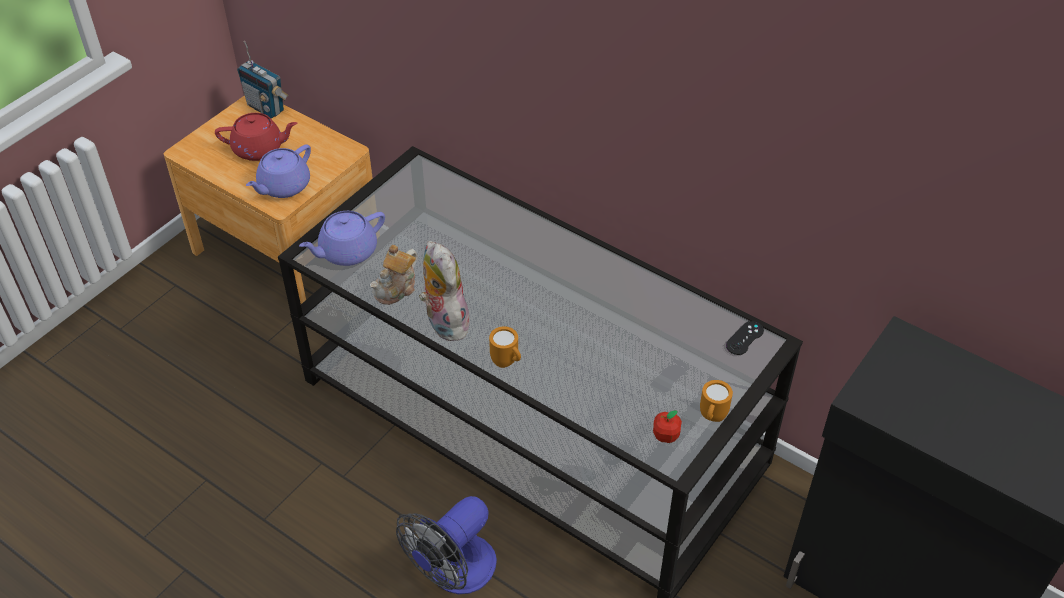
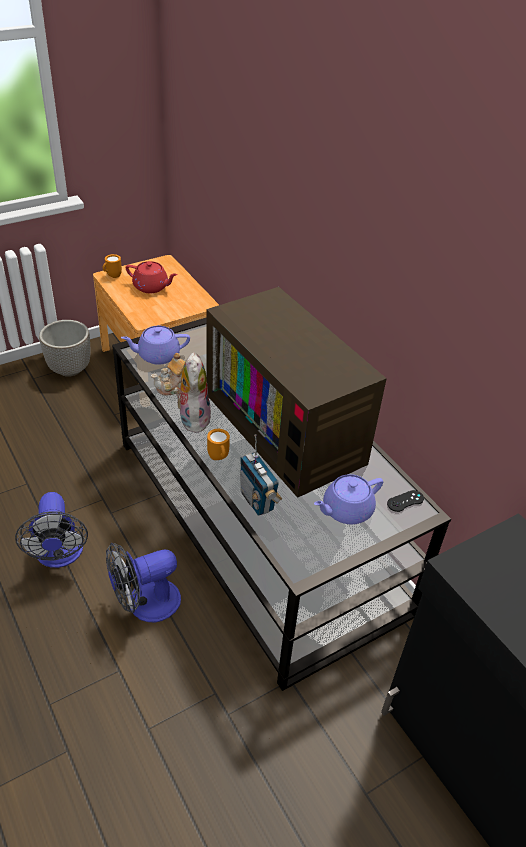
camera: 20 degrees right, 5 degrees down
(164, 297) = (70, 368): none -> planter
(266, 108) = (171, 266): radio -> radio (257, 501)
(283, 186) = (152, 312): purple teapot -> purple teapot (346, 510)
(310, 556) = (59, 555): none -> fan
(566, 293) = (289, 427): none -> television
(665, 436) = (304, 548): apple -> none
(711, 418) = (347, 548): orange mug -> orange mug (112, 276)

